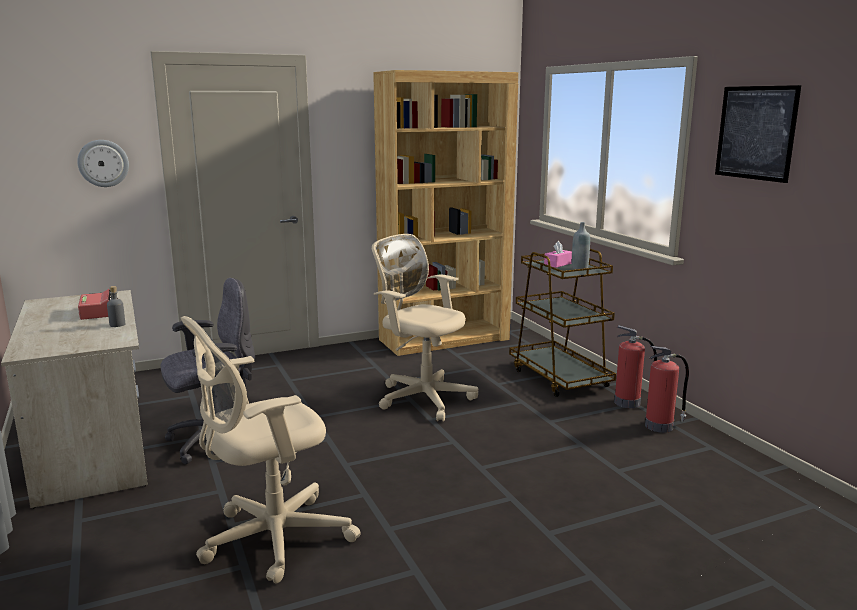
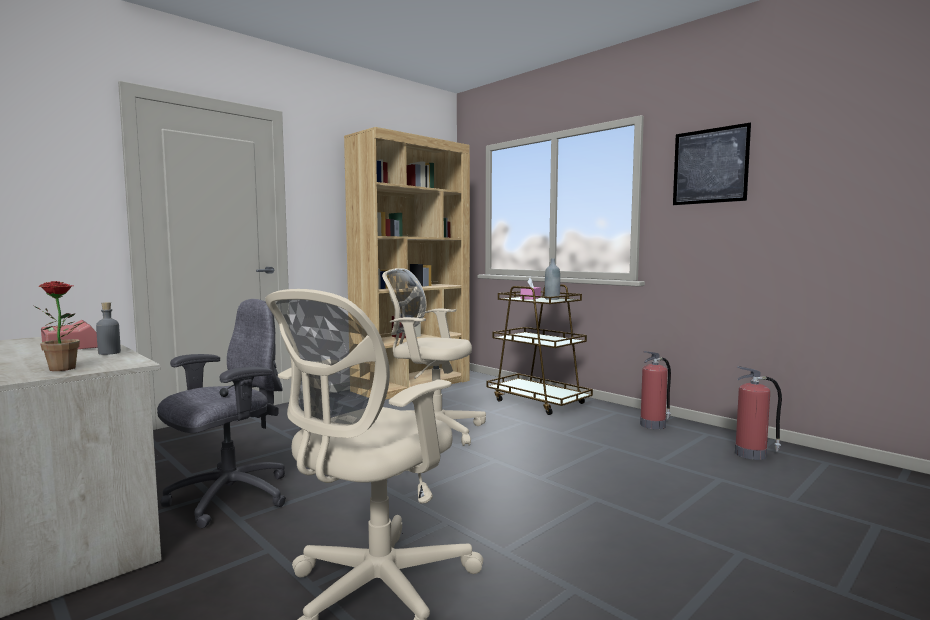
camera: 20 degrees left, 10 degrees down
(78, 344) = (66, 369): none -> potted plant
(103, 163) = (53, 195): wall clock -> none
(628, 403) = (611, 412): fire extinguisher -> fire extinguisher (752, 454)

